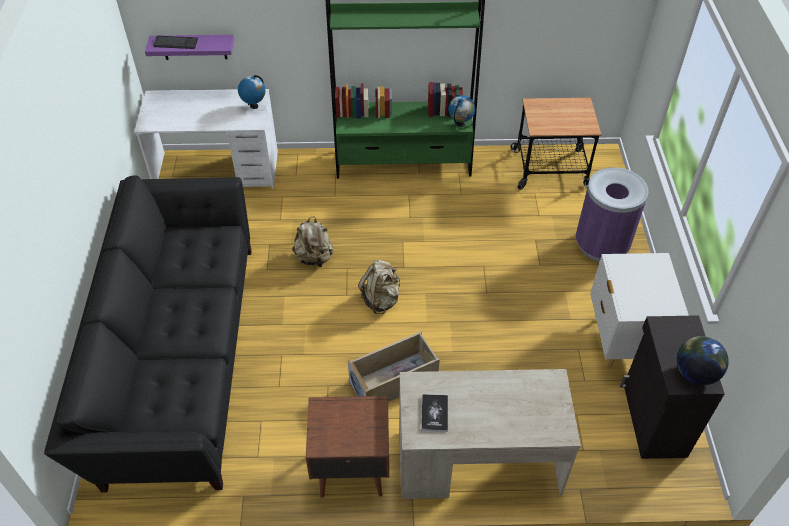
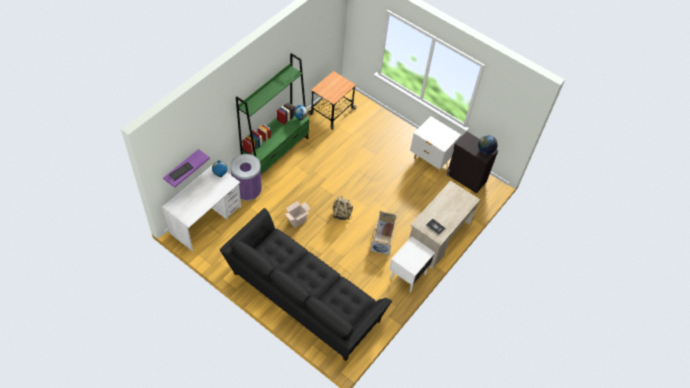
camera: 55 degrees left, 5 degrees up
(314, 258) = (297, 220): beige backpack -> cardboard box
(350, 469) = (407, 276): brown nightstand -> white nightstand
(601, 246) = (385, 129): purple trash can -> purple trash can (247, 191)

